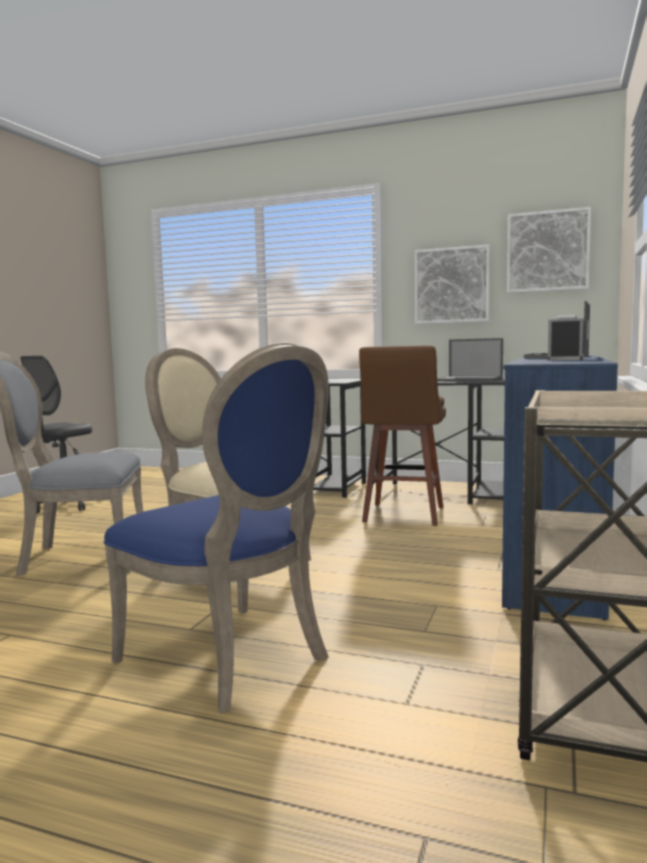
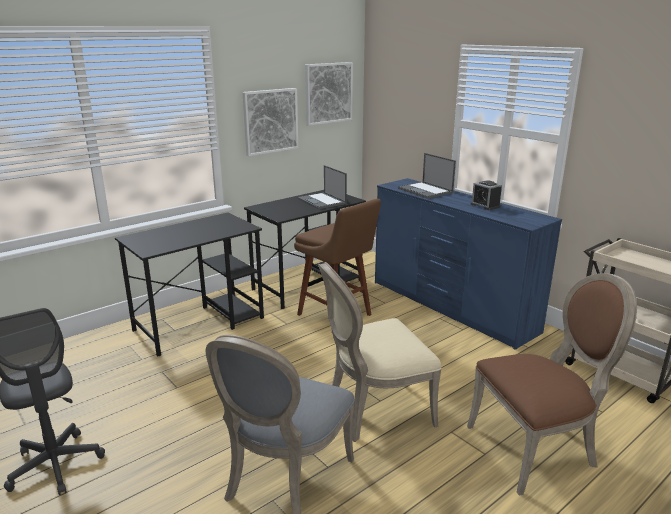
camera: 60 degrees left, 15 degrees up
(232, 659) = (536, 448): blue chair -> brown chair
(471, 380) = (322, 201): laptop -> laptop turned 90 degrees clockwise

